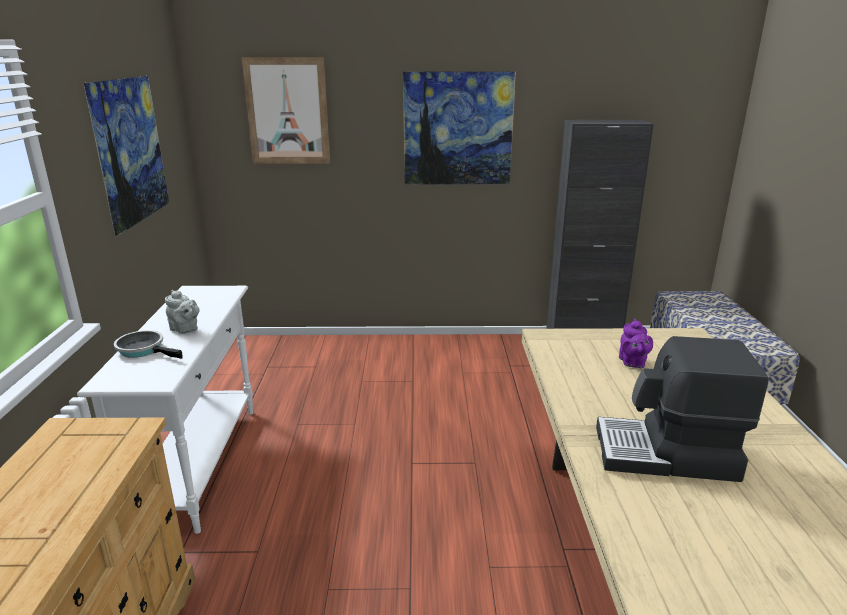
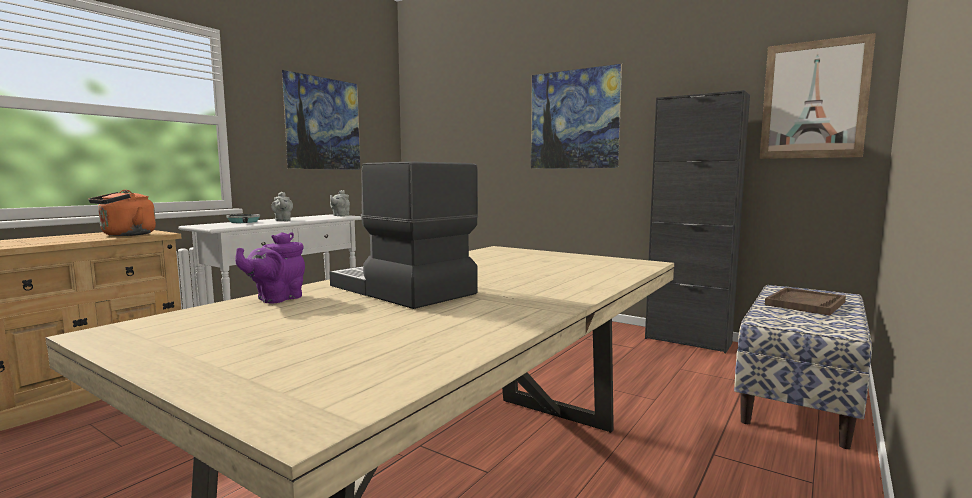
camera: 35 degrees right, 15 degrees down
(99, 451) = (125, 235): none -> orange kettle
(213, 291) = (340, 215): none -> grey teapot
(287, 111) = (455, 114): picture -> picture (813, 100)
(632, 363) = (531, 263): purple teapot -> purple teapot (276, 299)
(714, 315) = (805, 303): none -> brown tray

